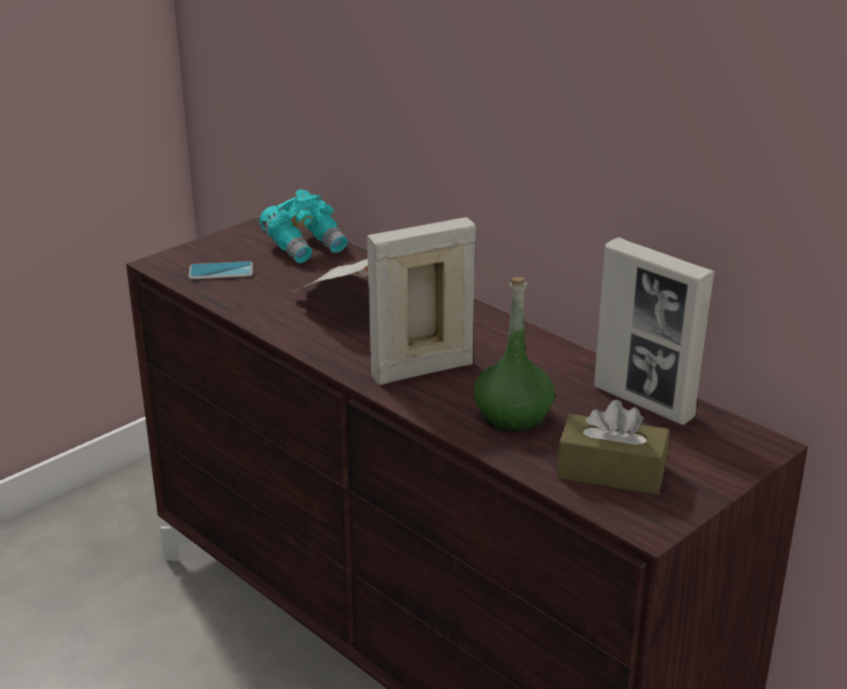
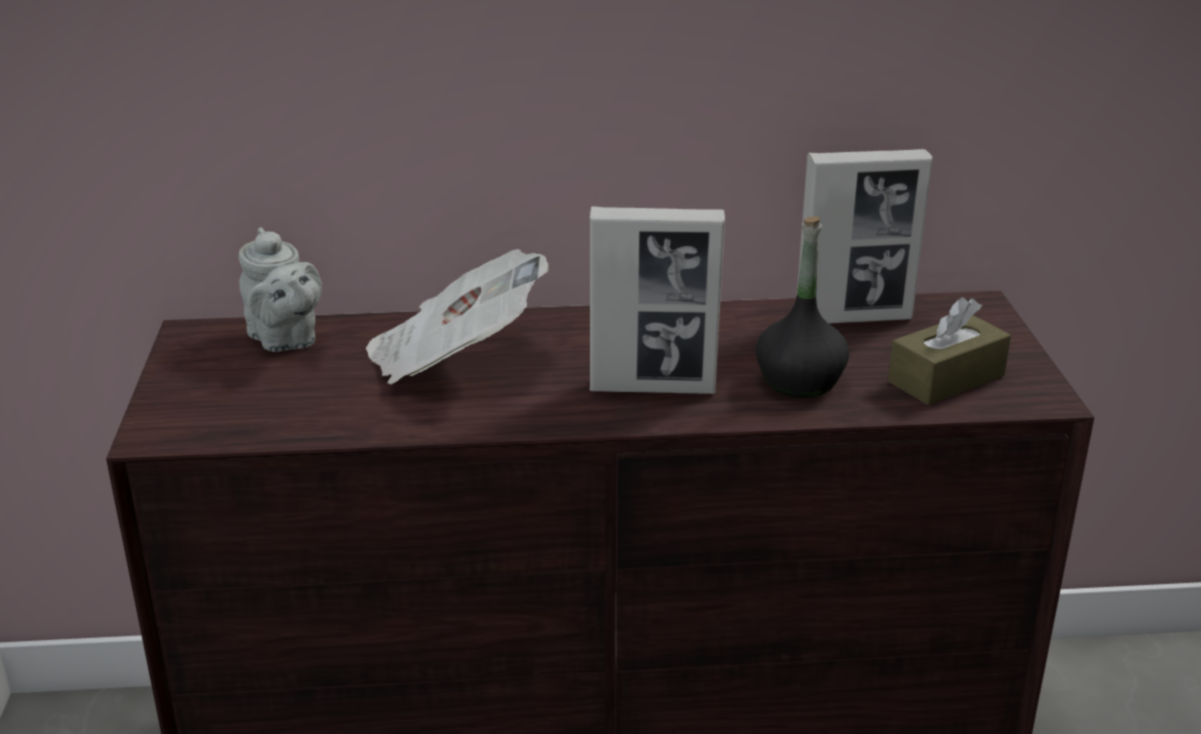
camera: 50 degrees left, 0 degrees up
(221, 271) = (249, 407): phone -> none
(305, 247) = (285, 340): turquoise binoculars -> grey teapot
(421, 370) = (653, 387): picture frame -> picture frame turned 105 degrees counterclockwise
(512, 416) = (799, 381): green bottle -> black bottle

